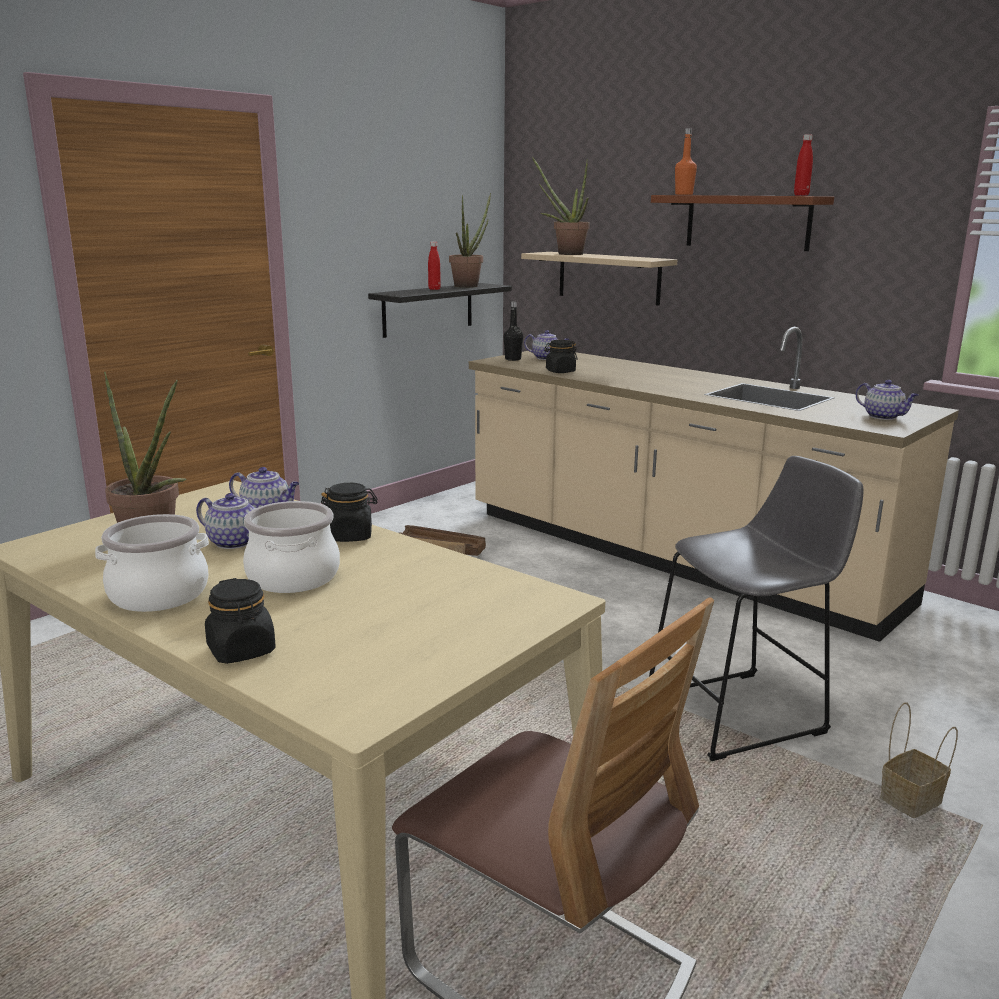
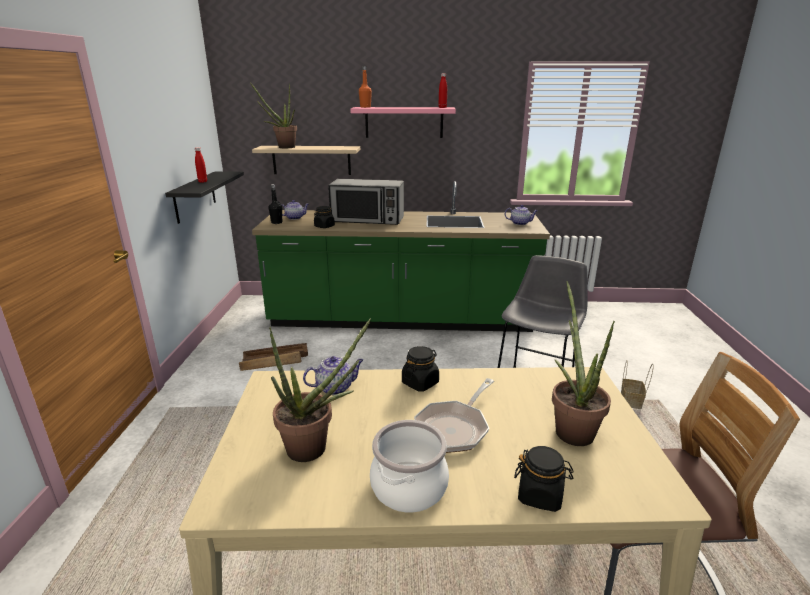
camera: 40 degrees left, 5 degrees up
(235, 542) = (366, 420): teapot -> none
(294, 577) = (454, 427): cooking pot -> frying pan
(469, 286) = (217, 175): potted plant -> potted plant (571, 428)
(636, 374) = (367, 220): none -> microwave
(671, 557) = (401, 319): beige counter -> green counter
(747, 222) = (404, 122): brown shelf -> pink shelf

